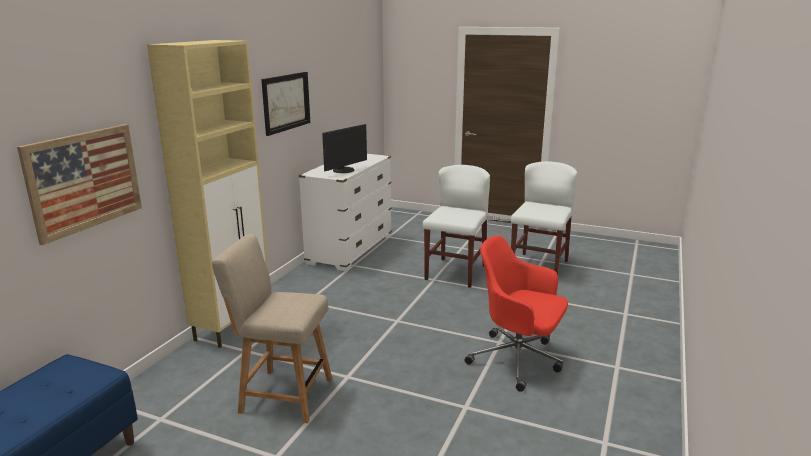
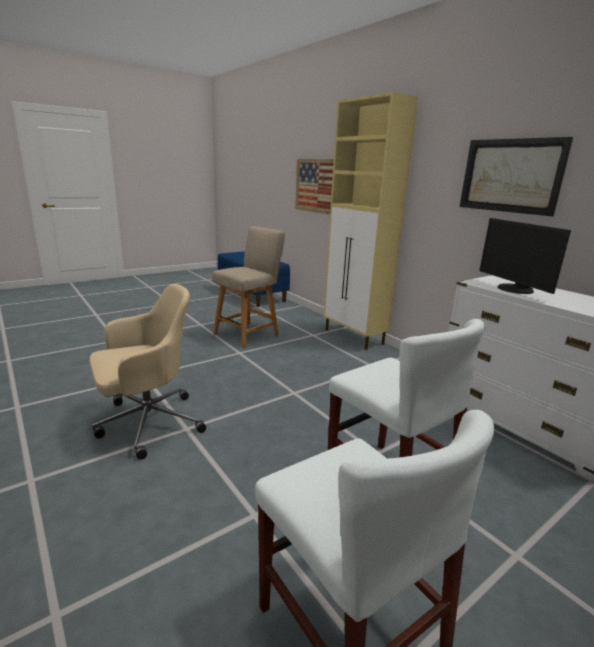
camera: 120 degrees right, 0 degrees up
(518, 360) = (147, 423): red office chair -> beige office chair

